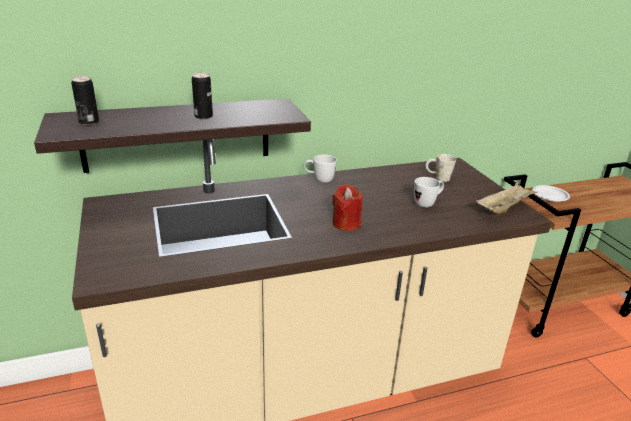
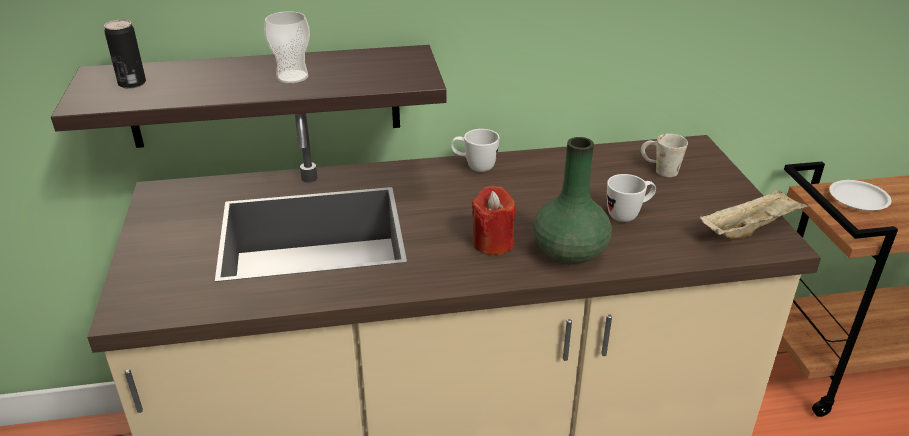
camera: 10 degrees right, 5 degrees up
(203, 116) = (292, 77): can -> cup
(397, 226) = (569, 251): none -> green vase

